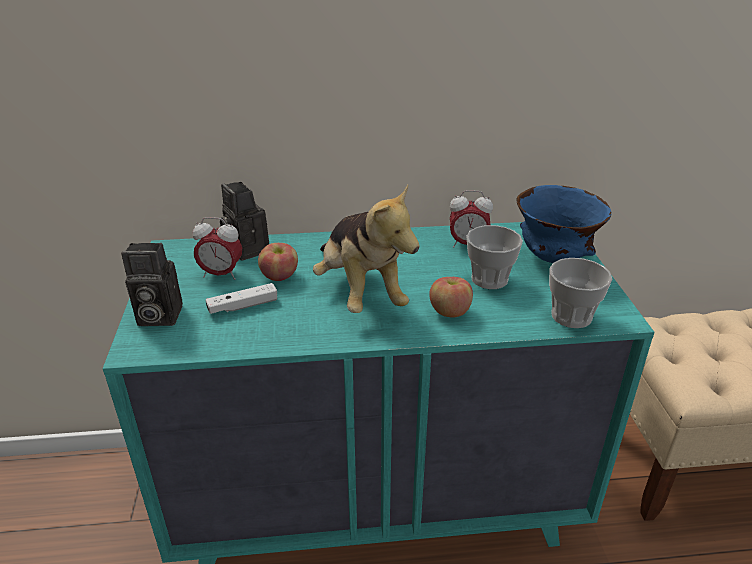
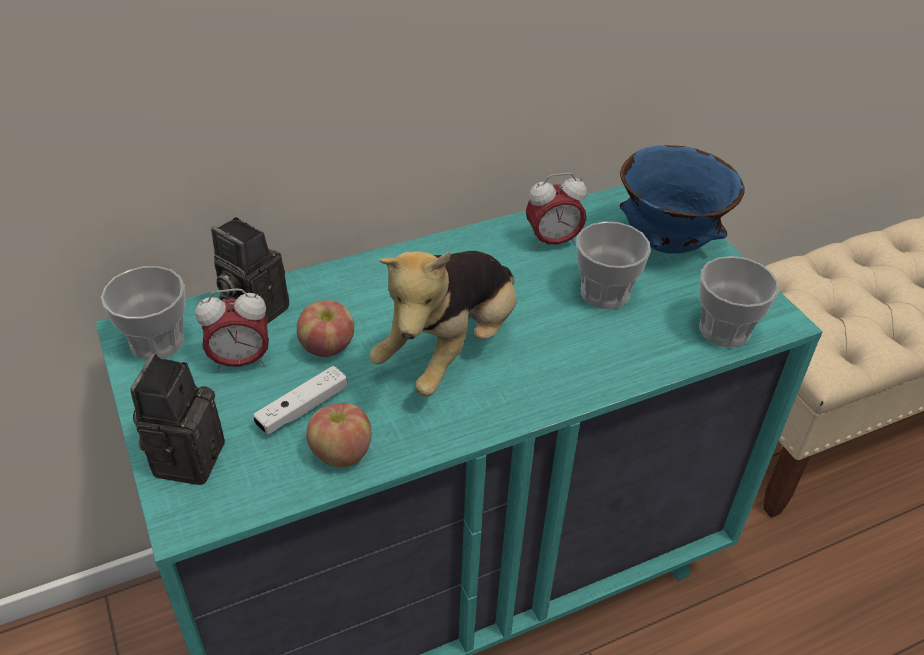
camera: 20 degrees left, 10 degrees up
(156, 317) = (186, 456): camera -> camera turned 120 degrees clockwise
(179, 256) = (157, 342): none -> cup
(360, 292) = (451, 349): plush toy -> plush toy turned 75 degrees clockwise
(449, 312) = (579, 356): apple -> apple (341, 453)

